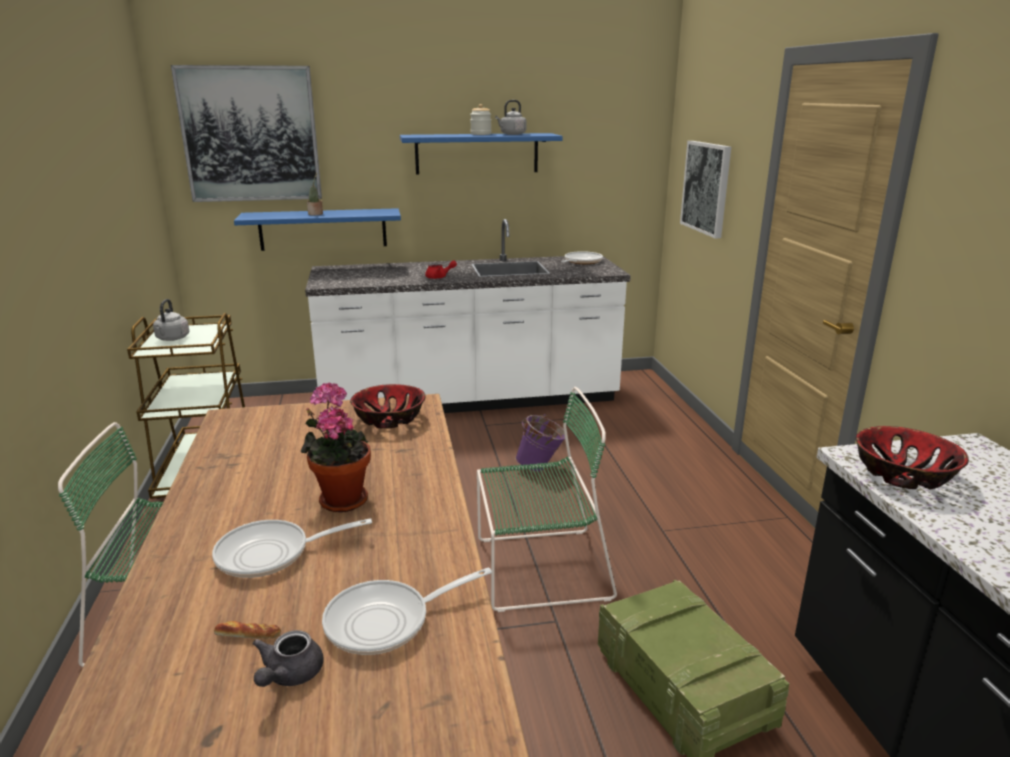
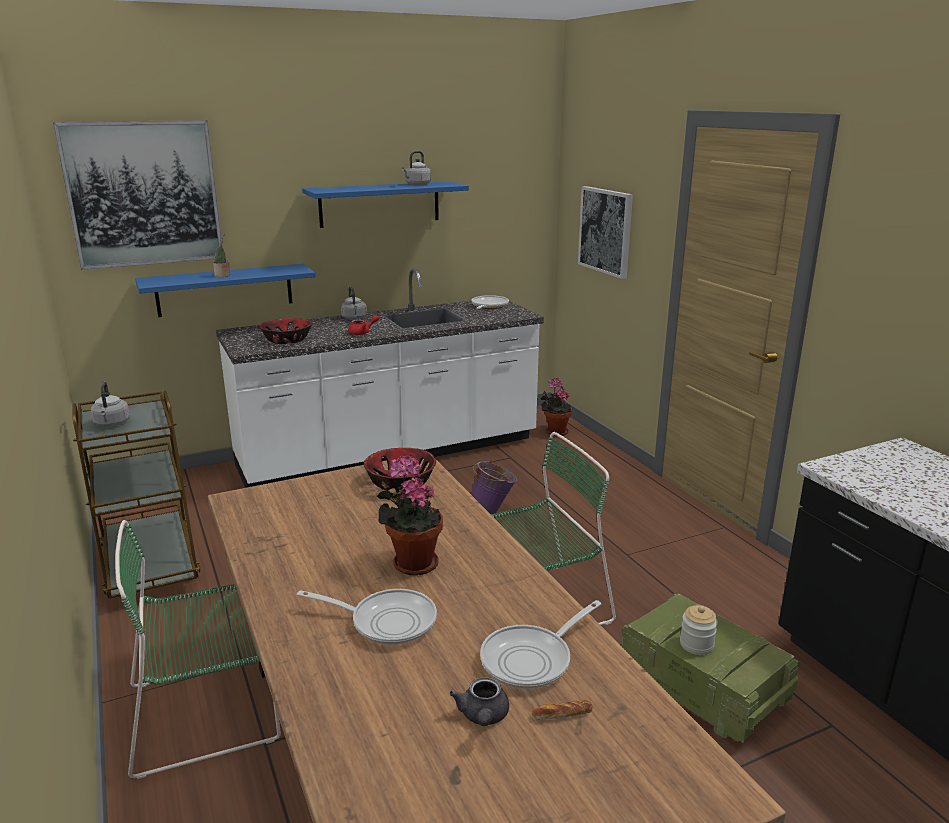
camera: 15 degrees left, 0 degrees up
(248, 635) = (421, 692): bread -> bread (562, 714)
(271, 554) = (387, 621): frying pan -> frying pan turned 135 degrees counterclockwise
(443, 264) = (354, 318): none -> grey kettle
(481, 134) = (386, 185): jar -> jar (696, 644)
(644, 397) = (555, 431): none -> potted plant
(903, 474) = (870, 478): bowl -> bowl (287, 340)

